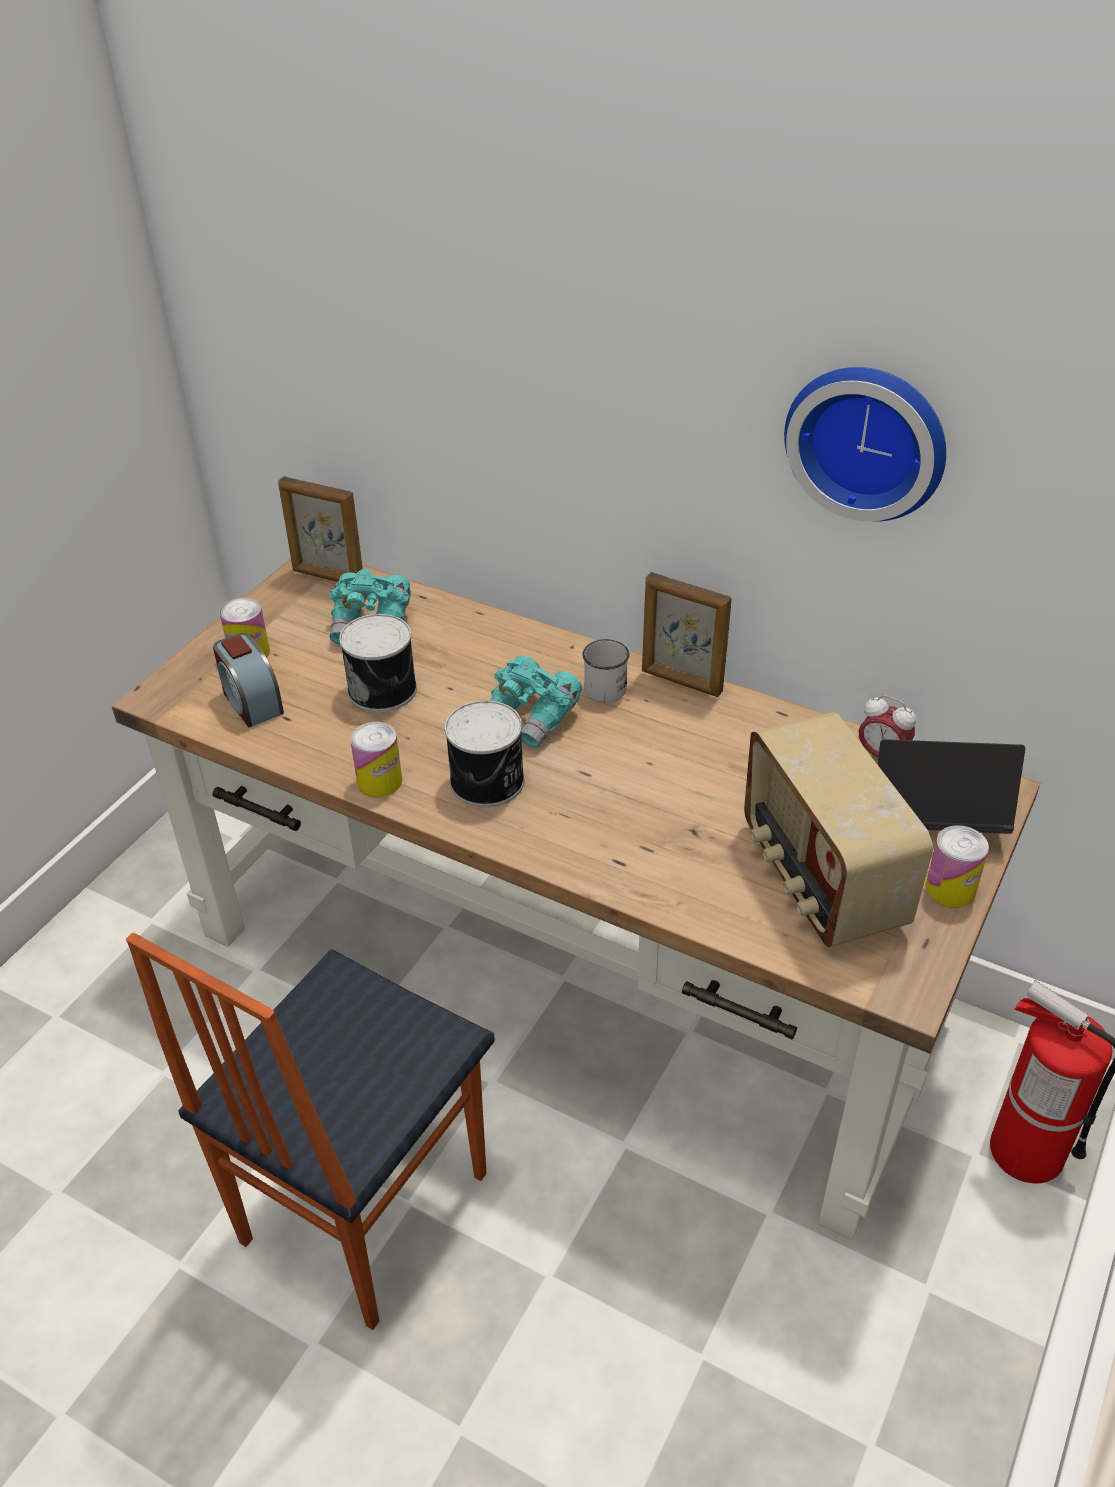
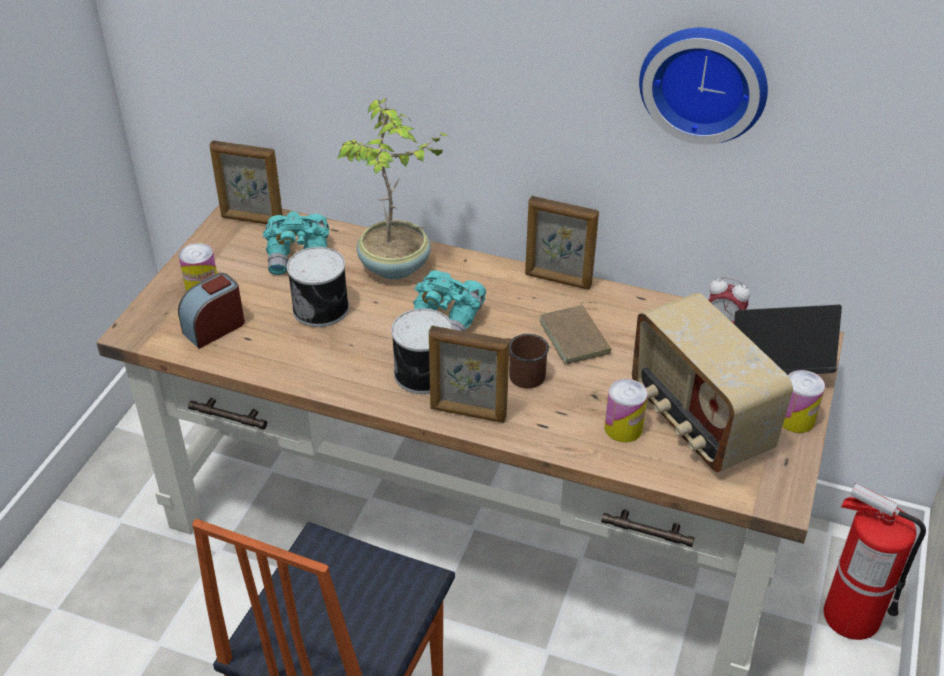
camera: 10 degrees left, 0 degrees up
(251, 702) = (214, 328): alarm clock -> alarm clock turned 90 degrees clockwise
(379, 781) = (337, 381): can -> can (623, 428)
(485, 648) = (396, 267): none -> potted plant
(529, 837) = (468, 413): none -> picture frame
(606, 685) = (500, 288): white mug -> none
(609, 793) = (522, 373): none -> brown mug
(688, 755) = (577, 337): none -> brown book

